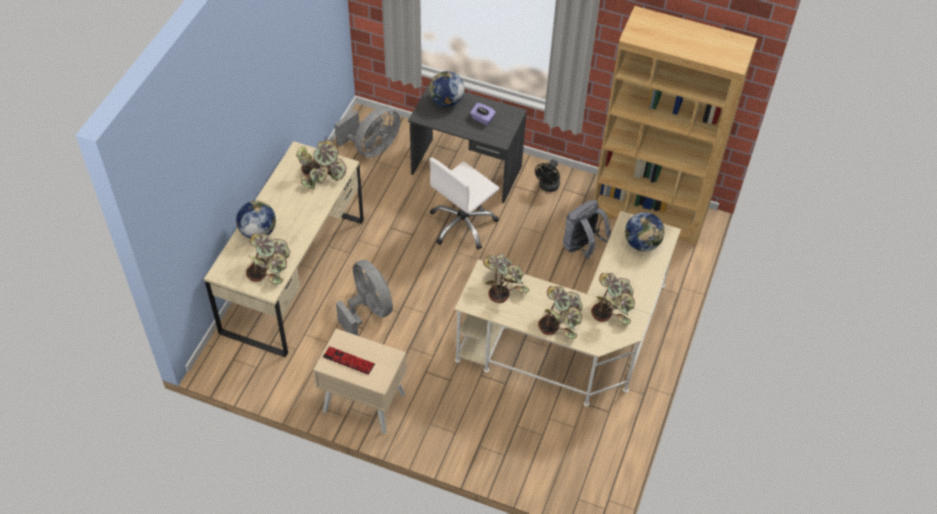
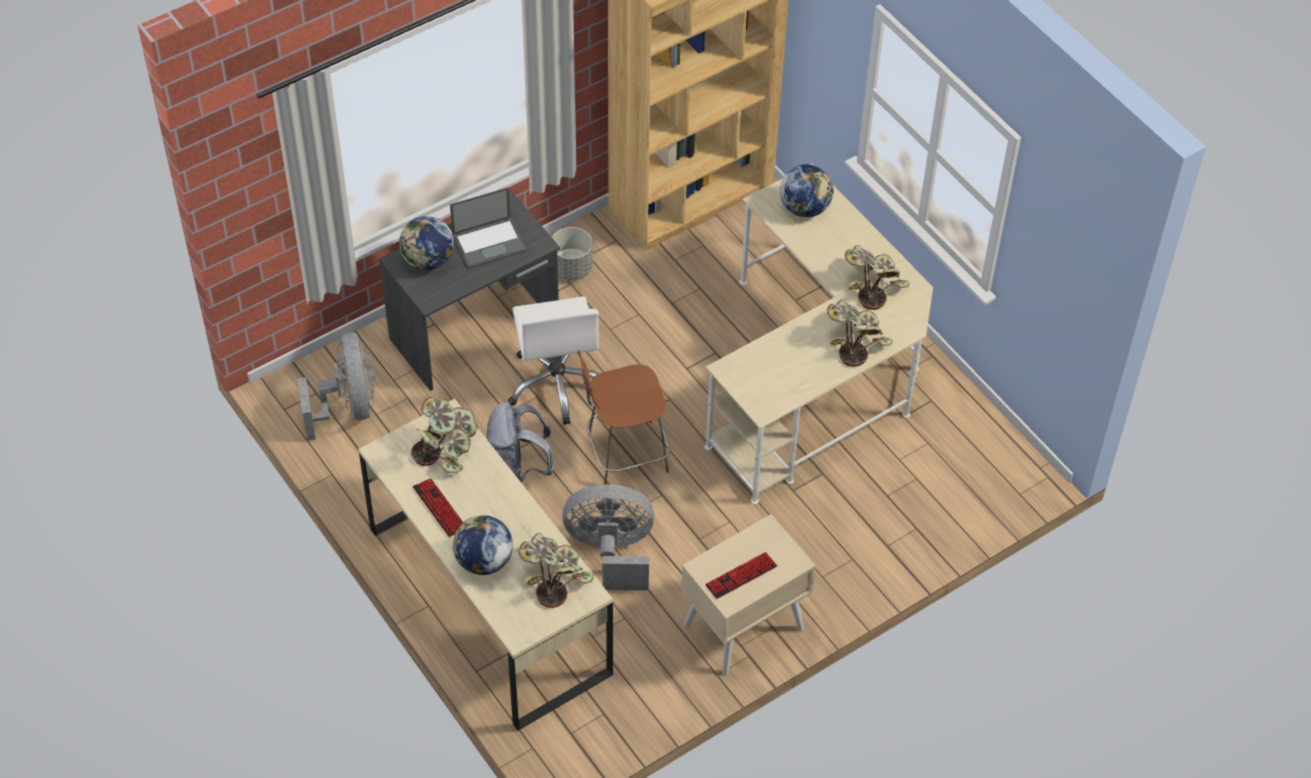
camera: 55 degrees left, 0 degrees up
(279, 194) = (440, 508): none -> keyboard
(440, 280) = (624, 453): none -> brown chair
(482, 119) = (490, 242): purple tissue box -> laptop
(504, 284) = (762, 363): potted plant -> none
(547, 187) = (572, 268): black fan -> grey planter
(582, 247) = (689, 289): grey backpack -> grey backpack (518, 471)

